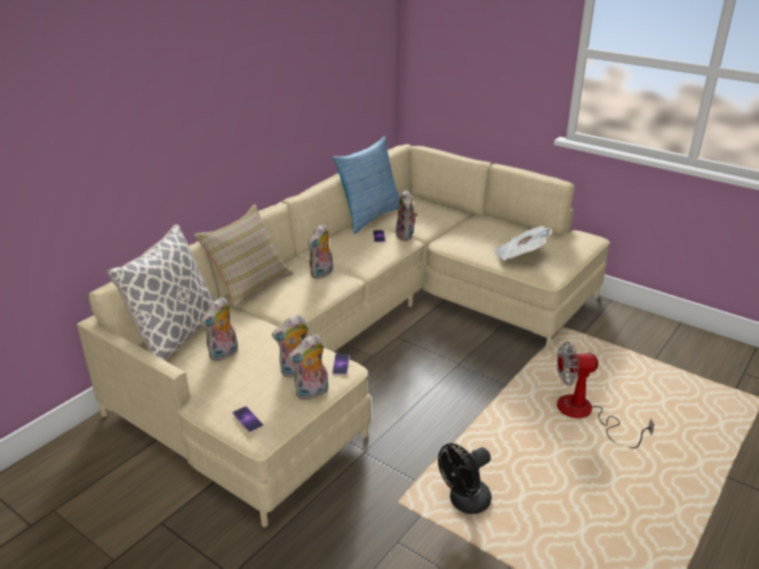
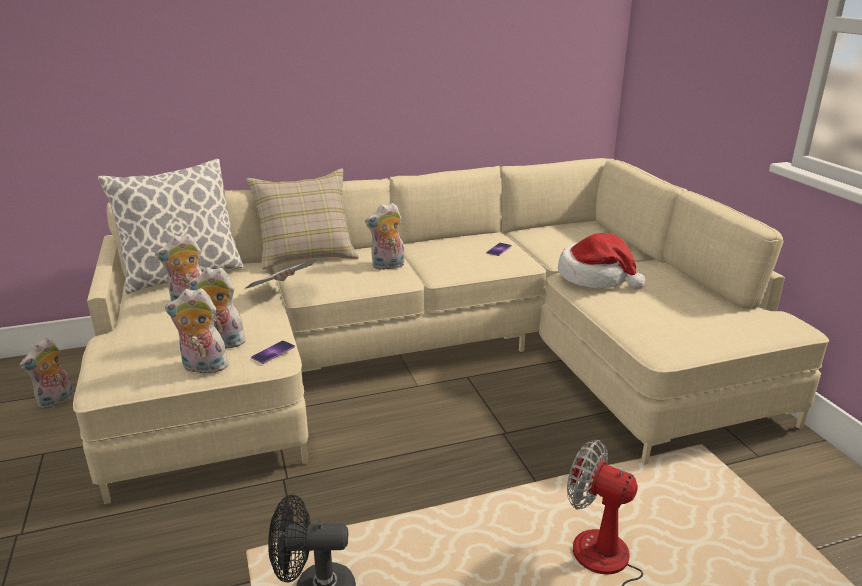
camera: 35 degrees right, 5 degrees down
(247, 419) = (115, 366): phone -> none
(369, 217) = (515, 230): pillow -> none
(406, 236) = (533, 257): plush toy -> plush toy (56, 402)
(462, 239) = (596, 277): none -> hat
(519, 256) = (648, 315): newspaper -> newspaper (281, 293)

